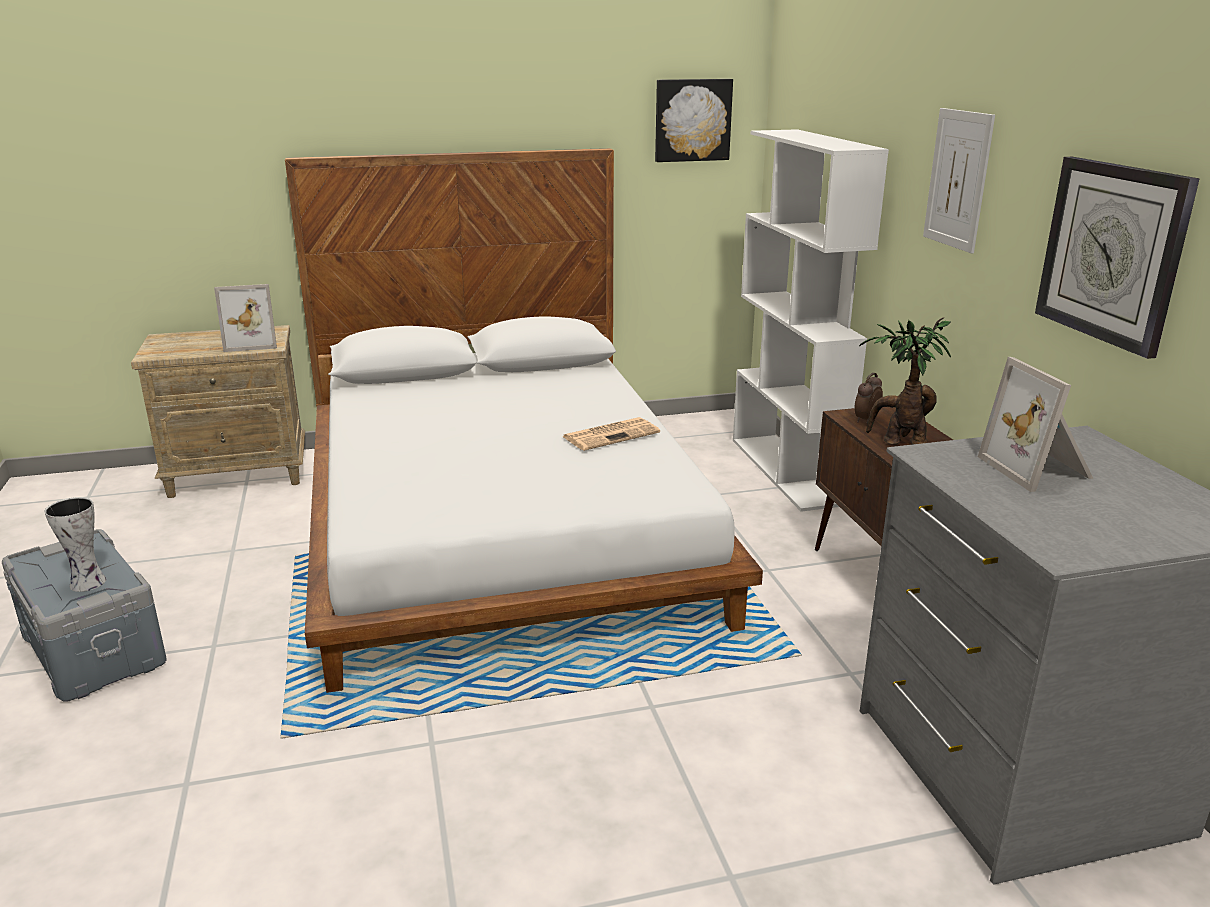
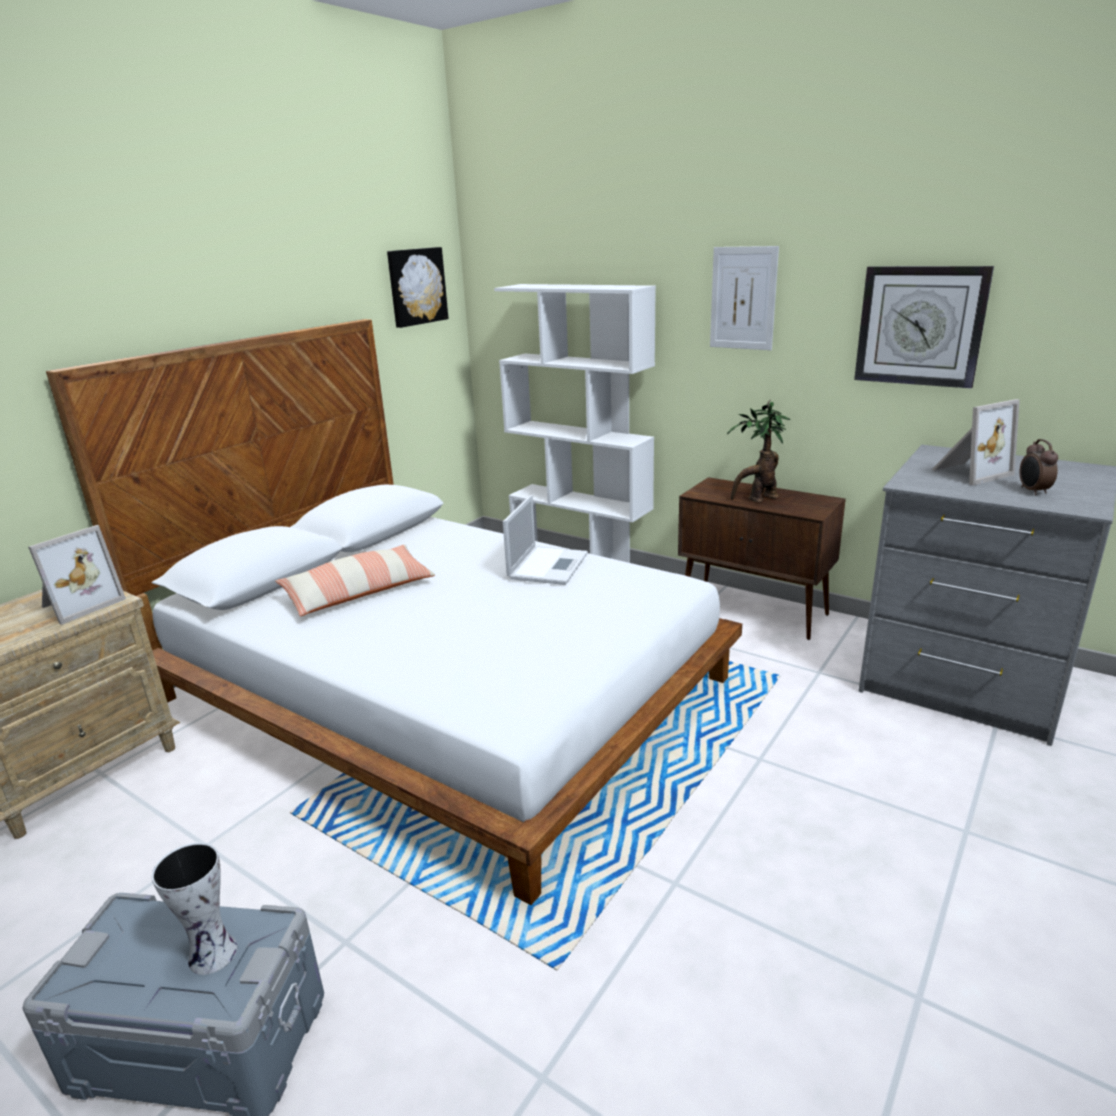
camera: 40 degrees left, 0 degrees up
(446, 403) = (359, 593): none -> pillow
(611, 434) = (548, 565): newspaper -> laptop
(865, 420) = (714, 493): alarm clock -> alarm clock (1032, 491)
(1039, 469) = (968, 472): picture frame -> picture frame turned 60 degrees counterclockwise

